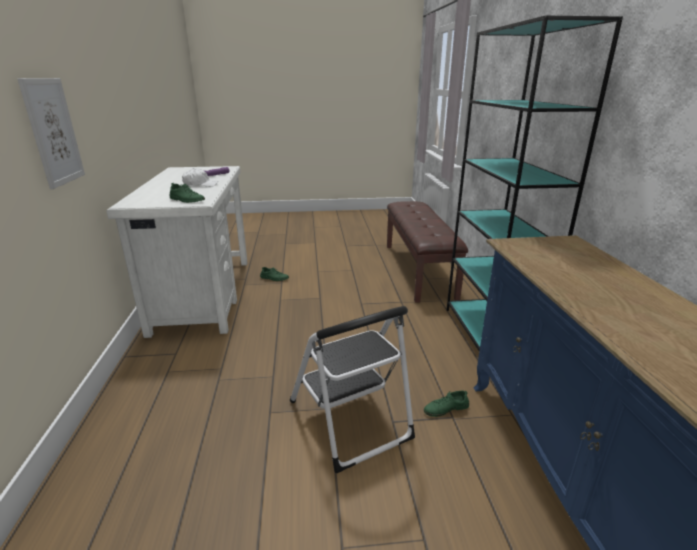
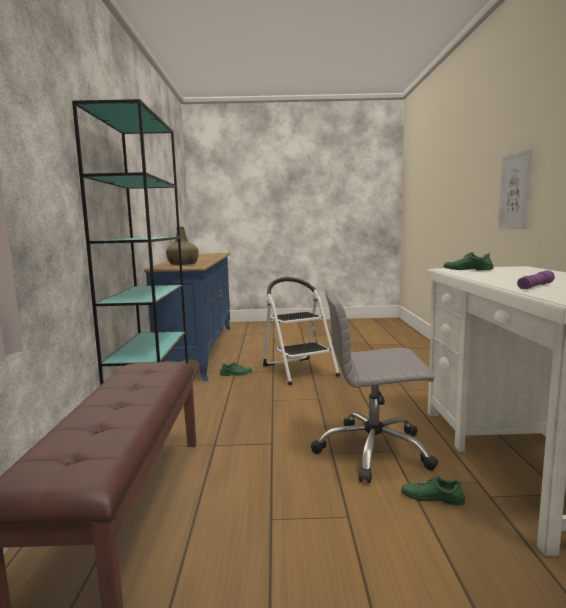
camera: 175 degrees left, 15 degrees down
(200, 185) = (506, 278): white cap -> none
(293, 299) = (372, 451): none -> grey office chair
(557, 255) = (183, 264): none -> green bottle

